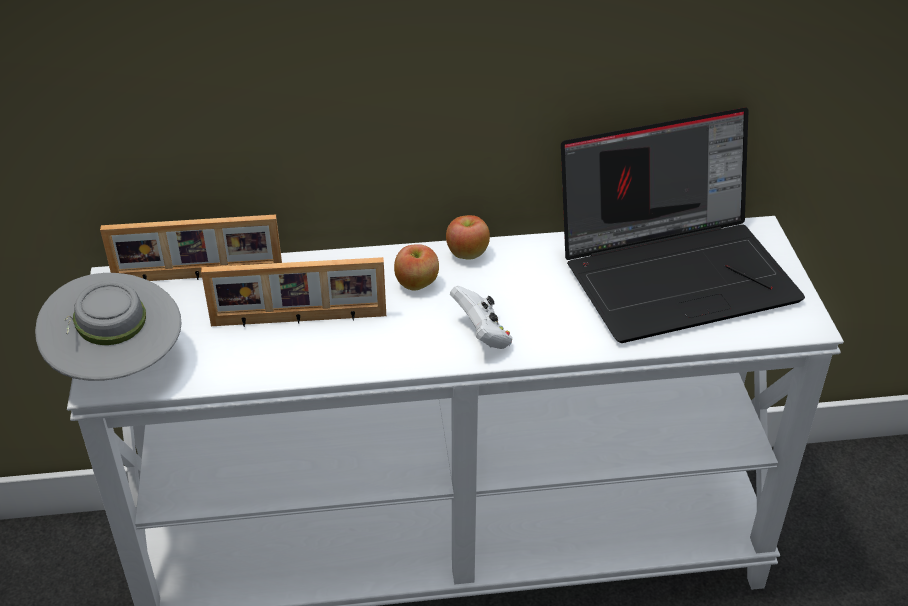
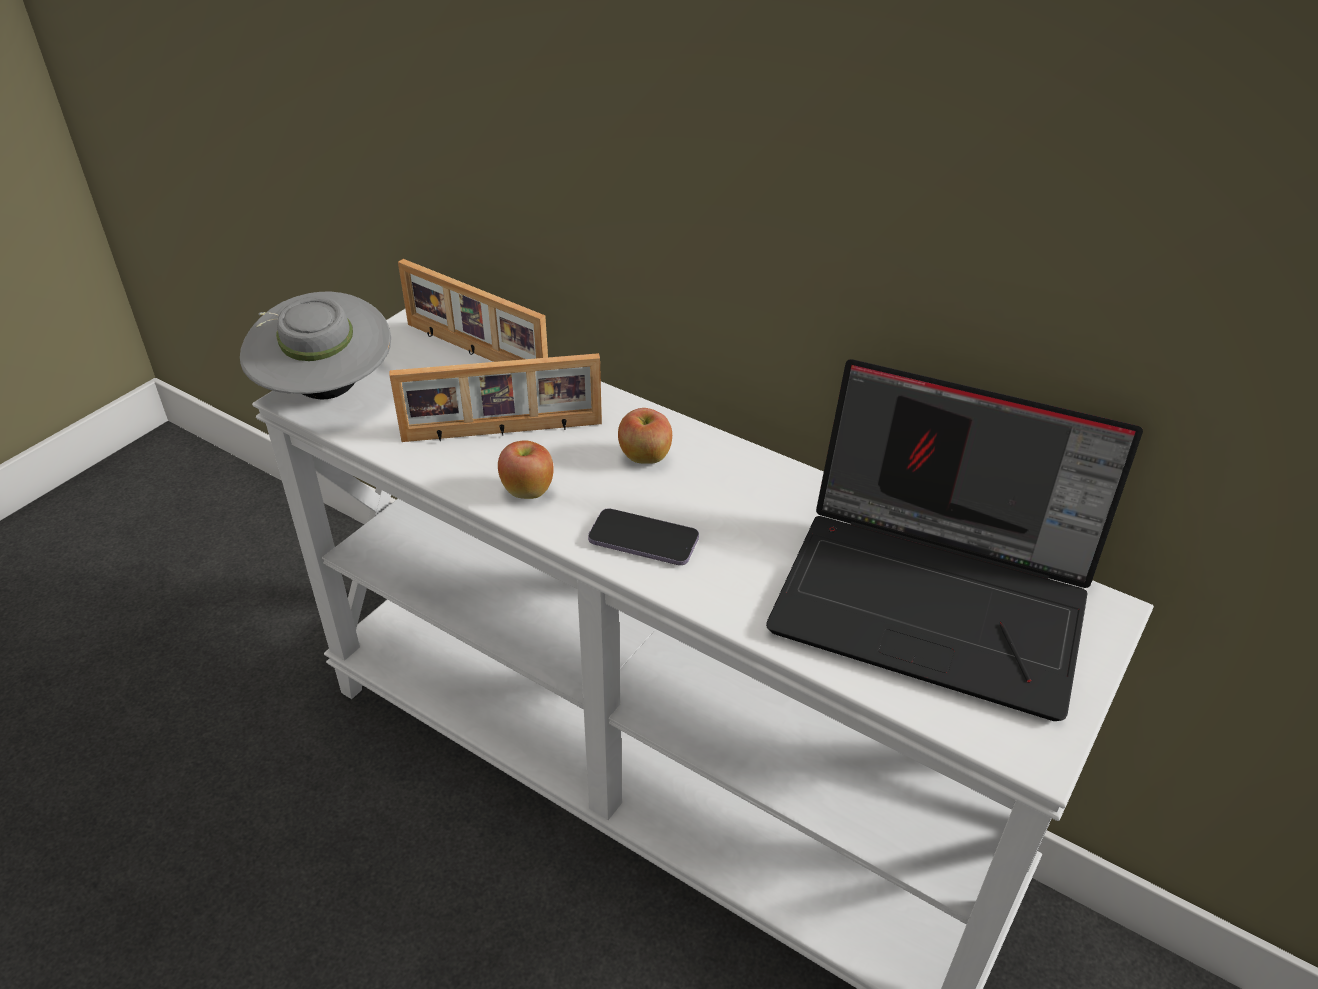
camera: 40 degrees right, 0 degrees up
(299, 320) = (502, 432): picture frame -> picture frame turned 45 degrees counterclockwise
(467, 254) = (730, 455): apple -> apple (527, 491)
(482, 335) = (643, 540): white game controller -> phone

